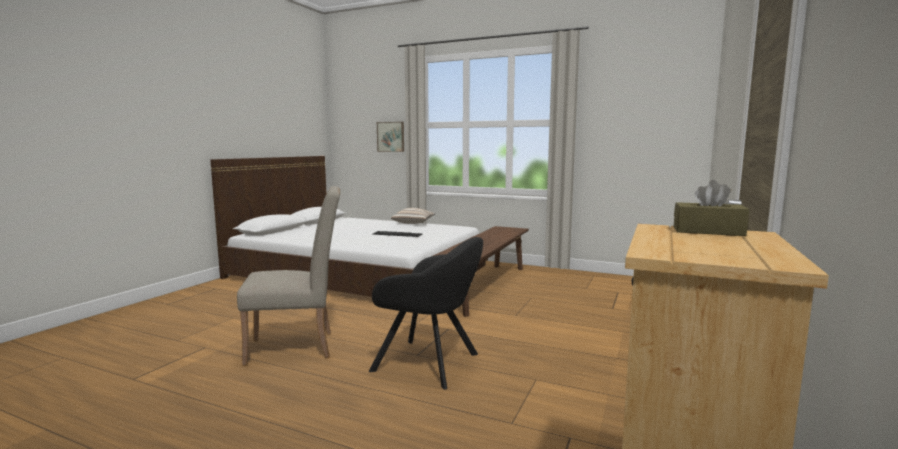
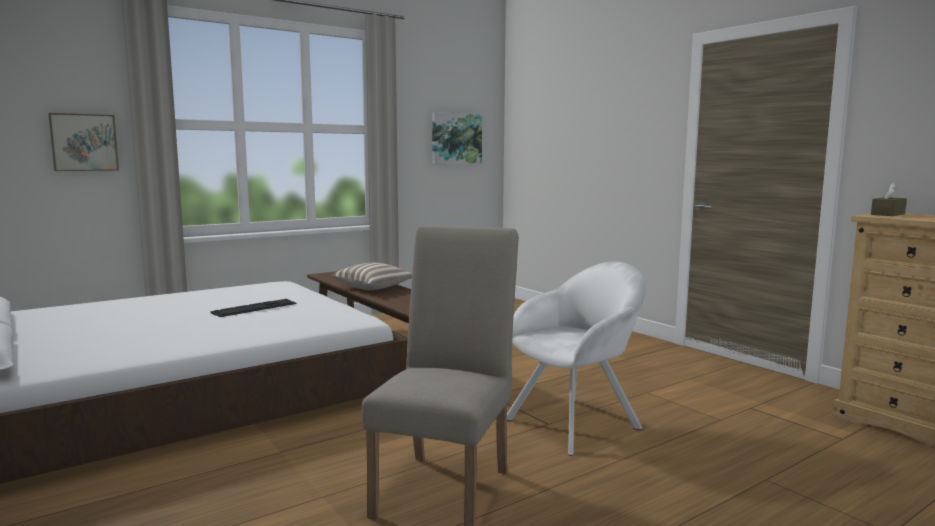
camera: 60 degrees left, 0 degrees up
(413, 223) = (190, 293): pillow -> pillow (374, 288)
(431, 363) = (577, 422): black armchair -> white armchair
(648, 127) = (456, 139): none -> picture

